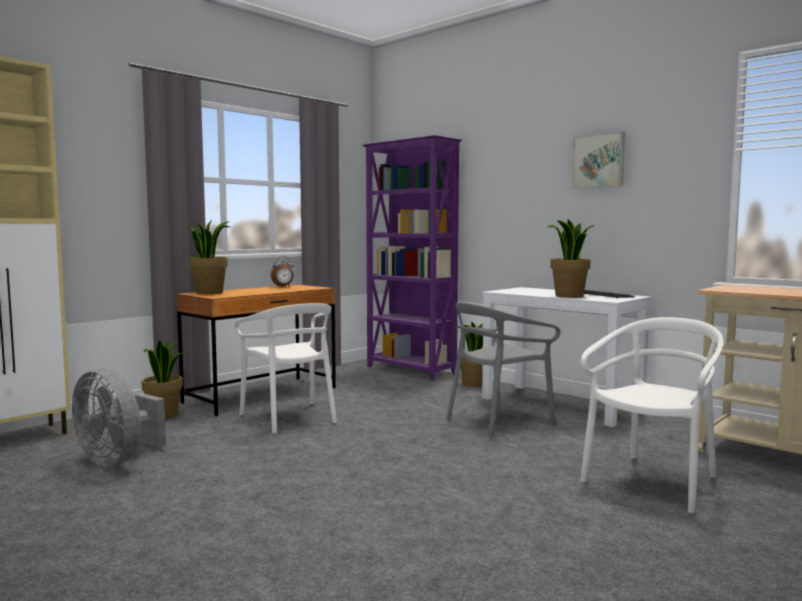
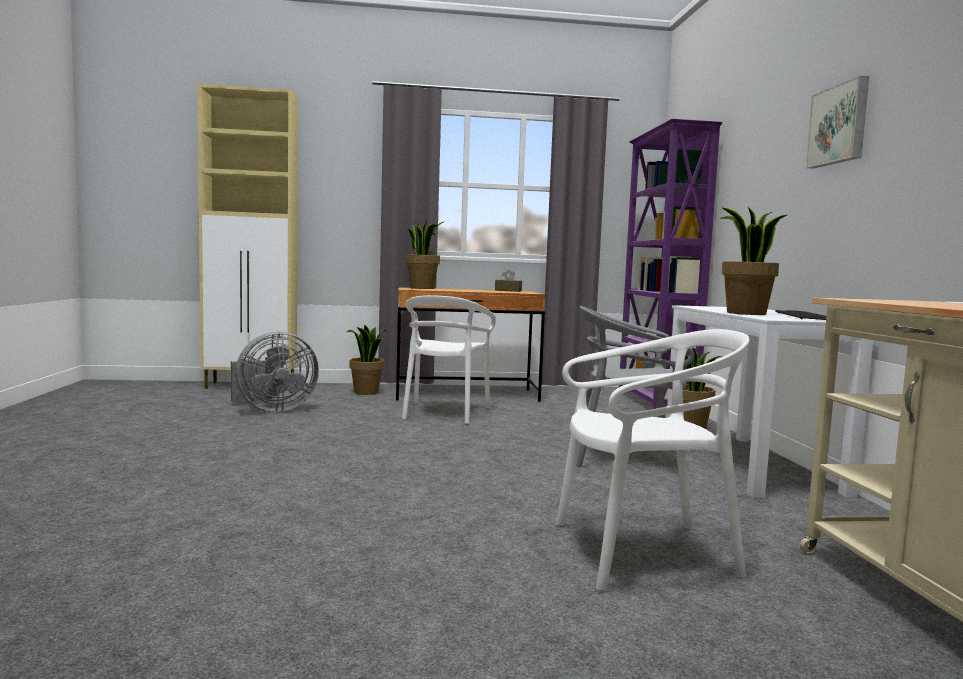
camera: 40 degrees right, 0 degrees up
(117, 460) = (272, 409): grey fan -> grey fan turned 105 degrees counterclockwise
(283, 286) = (508, 291): alarm clock -> brown tissue box

